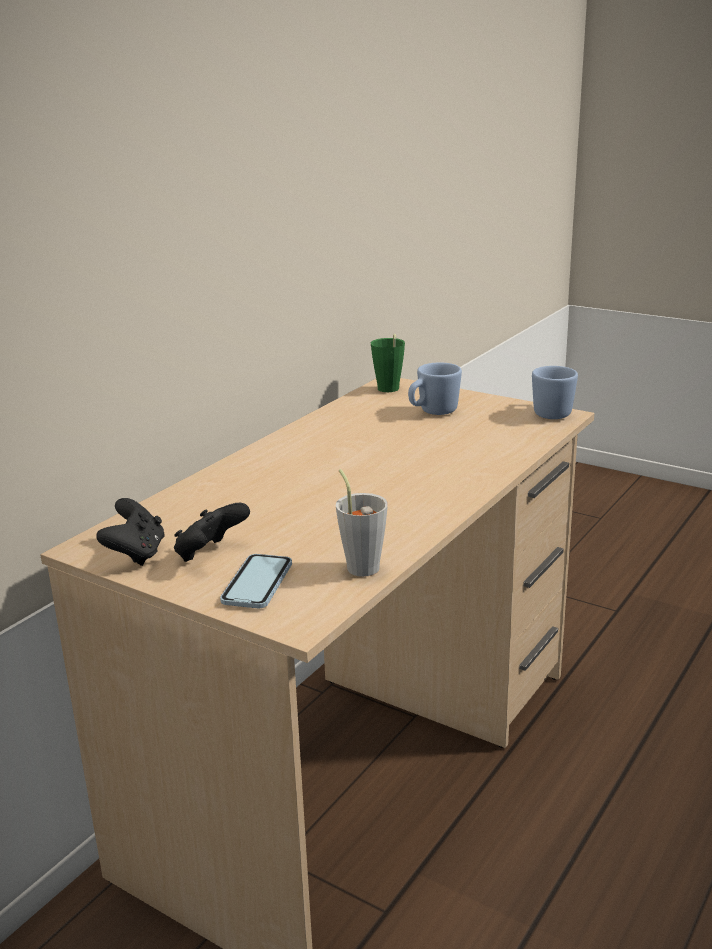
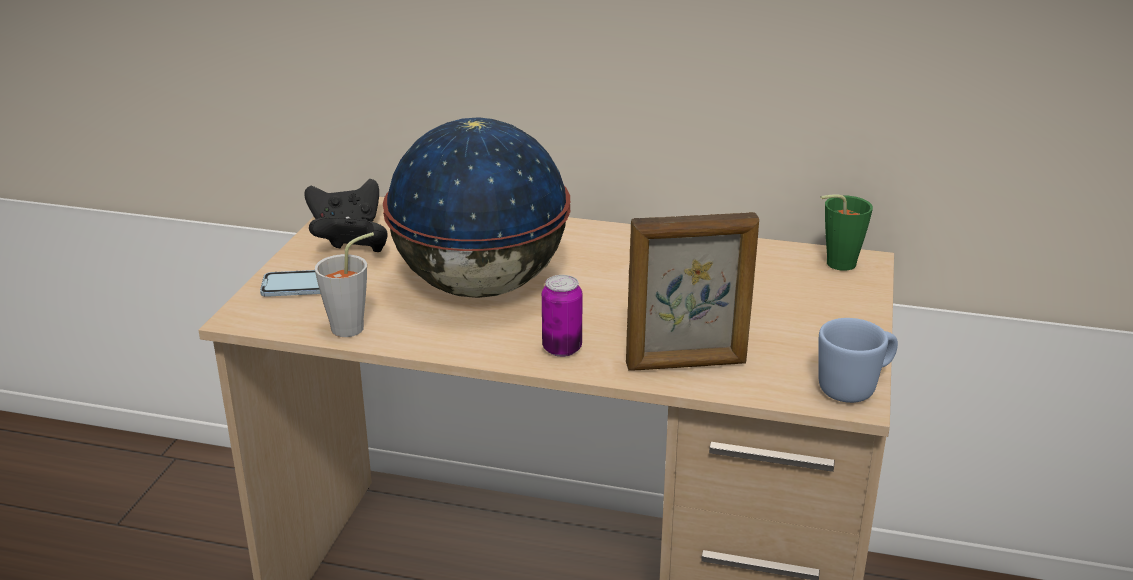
camera: 70 degrees right, 5 degrees up
(327, 504) = (479, 287): none -> globe
(433, 412) = (782, 304): blue mug -> none
(453, 485) = (562, 348): none -> can
(498, 450) = (687, 364): none -> picture frame

